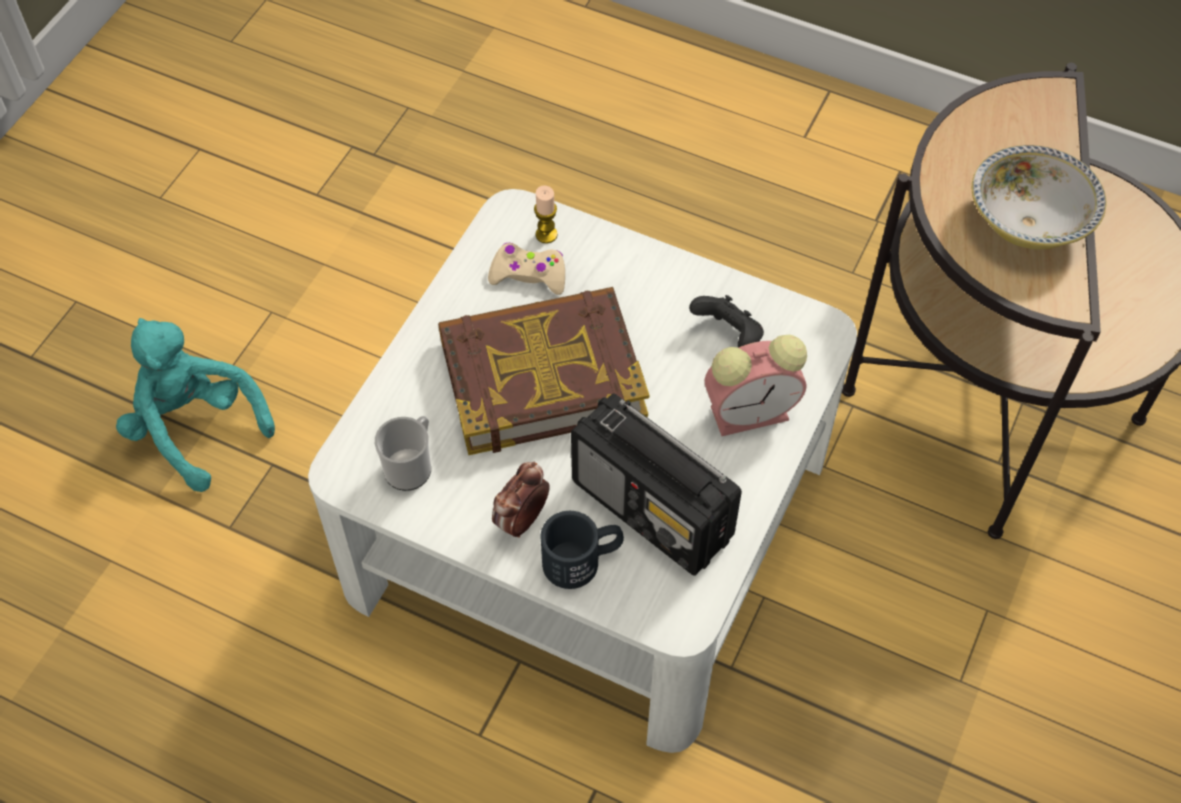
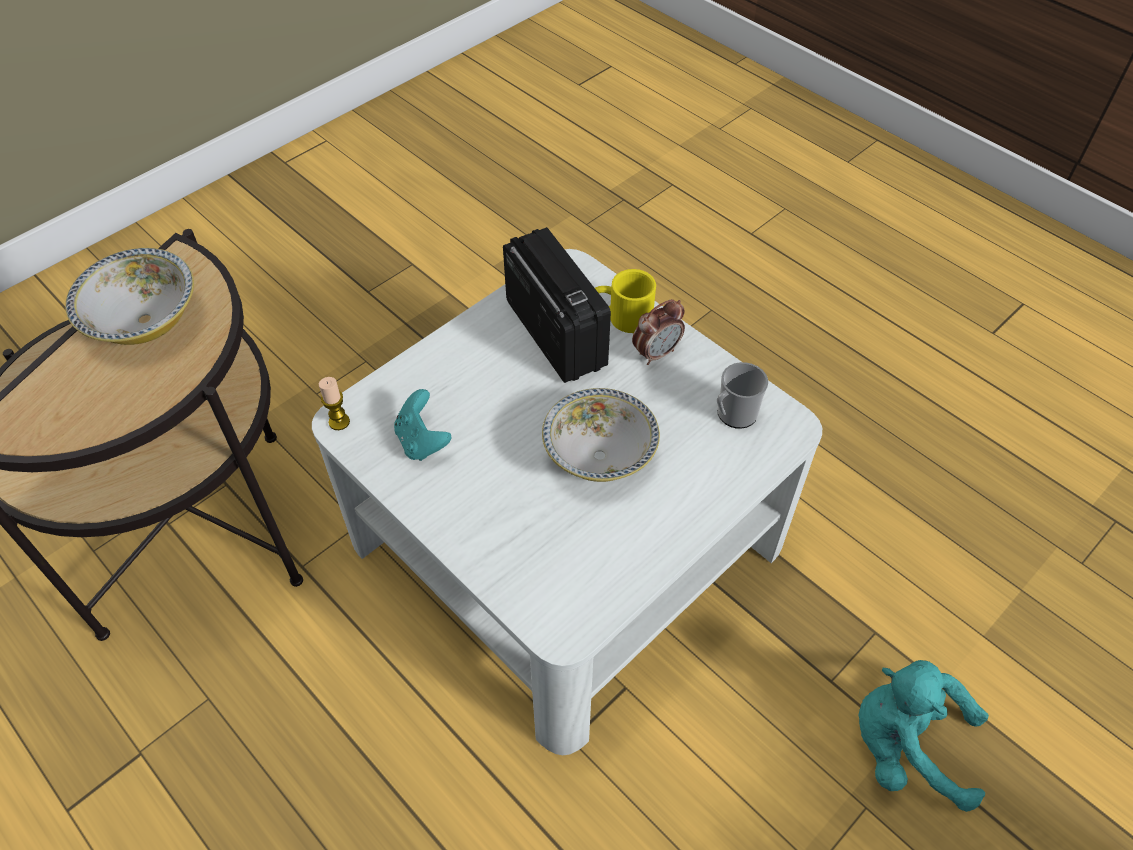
camera: 160 degrees left, 5 degrees down
(195, 427) = (905, 746): turquoise plush toy -> turquoise plush toy turned 135 degrees clockwise
(528, 275) = (573, 554): beige game controller -> none
(541, 376) = (599, 455): book -> bowl
(546, 234) = (539, 593): candle -> candle (339, 422)
(583, 560) = (621, 317): black mug -> yellow mug
(728, 335) = (422, 441): black game controller -> turquoise game controller
(752, 411) = (440, 377): alarm clock -> none

